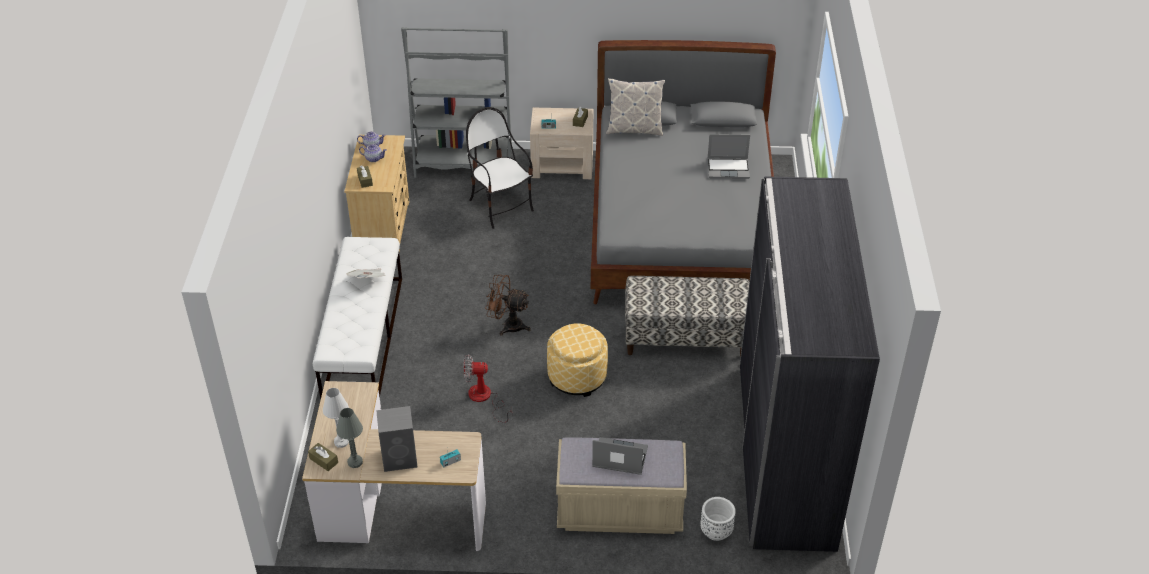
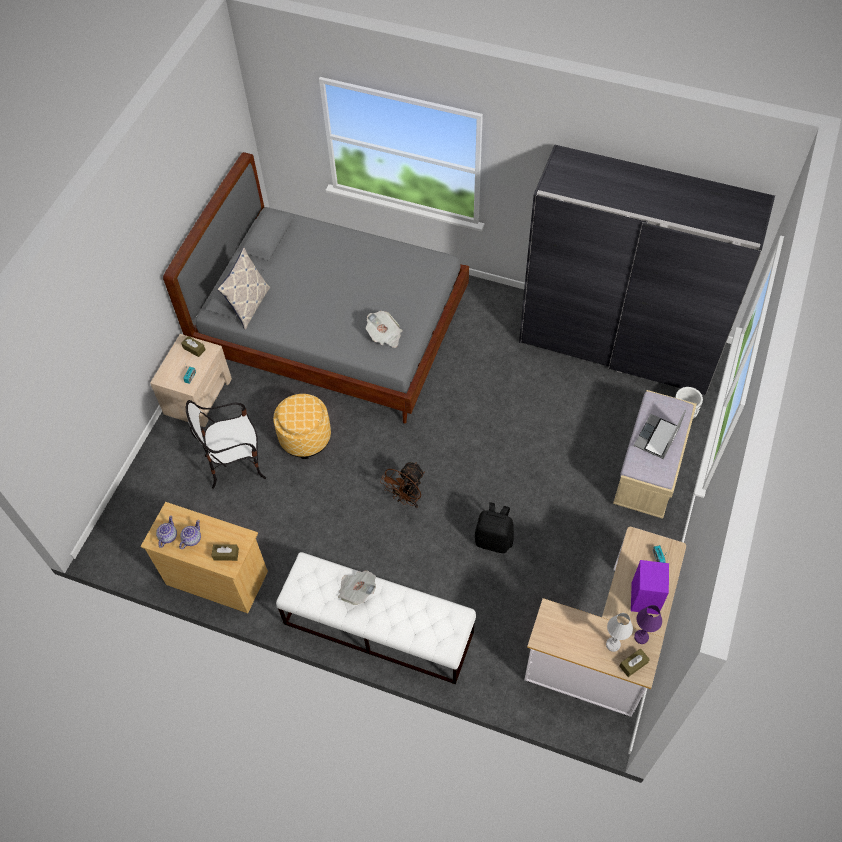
camera: 70 degrees left, 15 degrees up
(355, 462) = (641, 637): grey table lamp -> purple table lamp
(400, 458) = (645, 597): grey speaker -> purple speaker
(463, 164) = (152, 480): grey bookcase -> none
(484, 398) = (494, 539): fan -> black backpack
(577, 377) = (490, 460): ottoman -> ottoman (305, 437)
(643, 219) = (384, 335): none -> newspaper
(685, 338) = (471, 369): bench -> none
(728, 169) = (341, 255): laptop -> none

